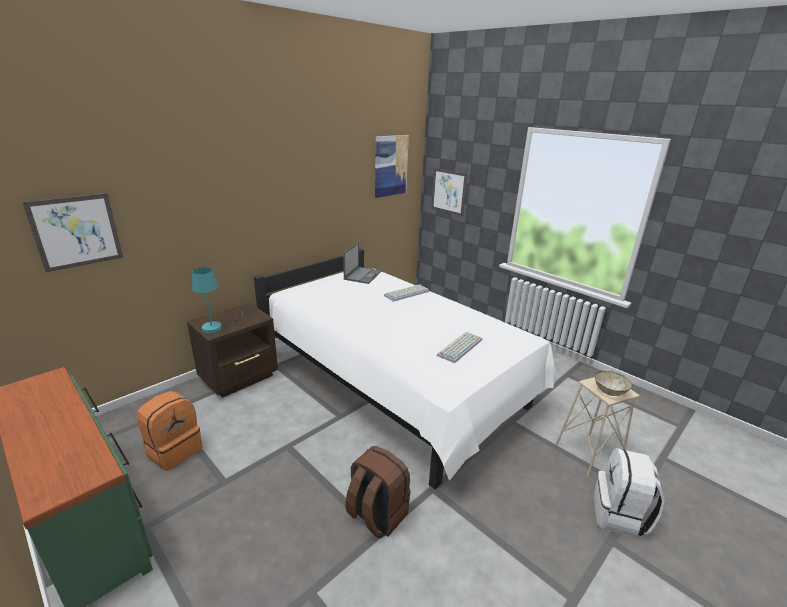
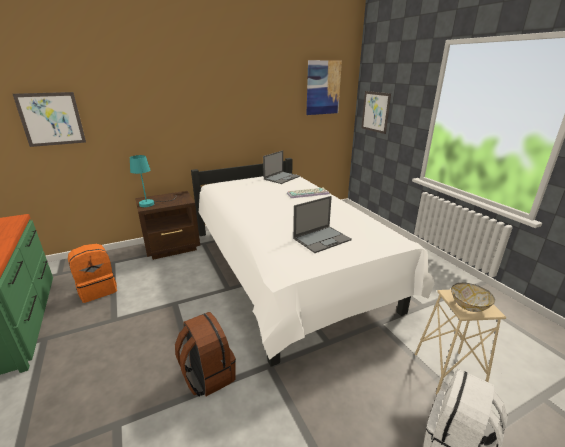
camera: 20 degrees right, 0 degrees up
(459, 346) = (322, 239): keyboard -> laptop

